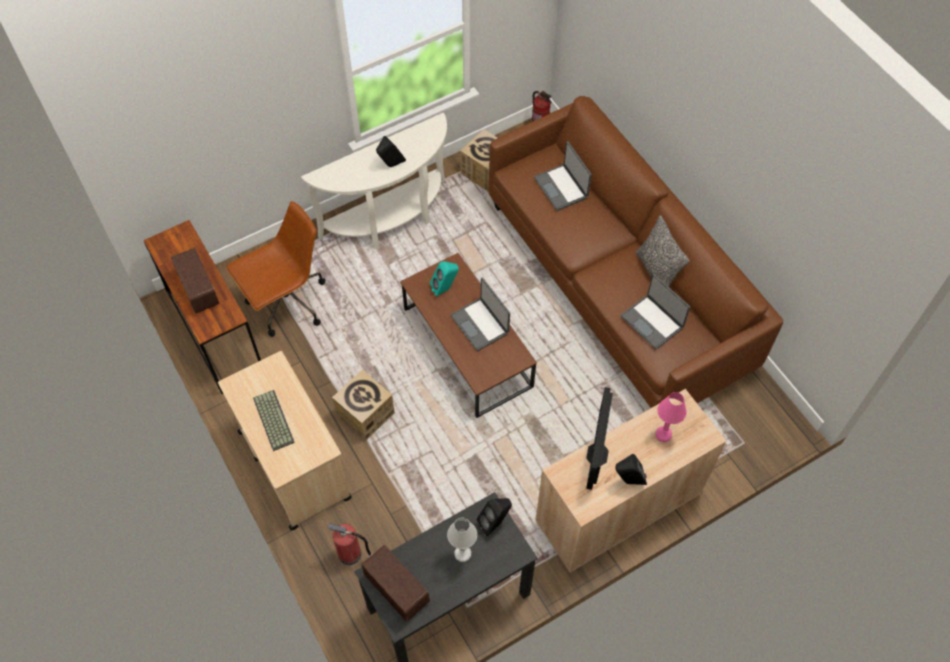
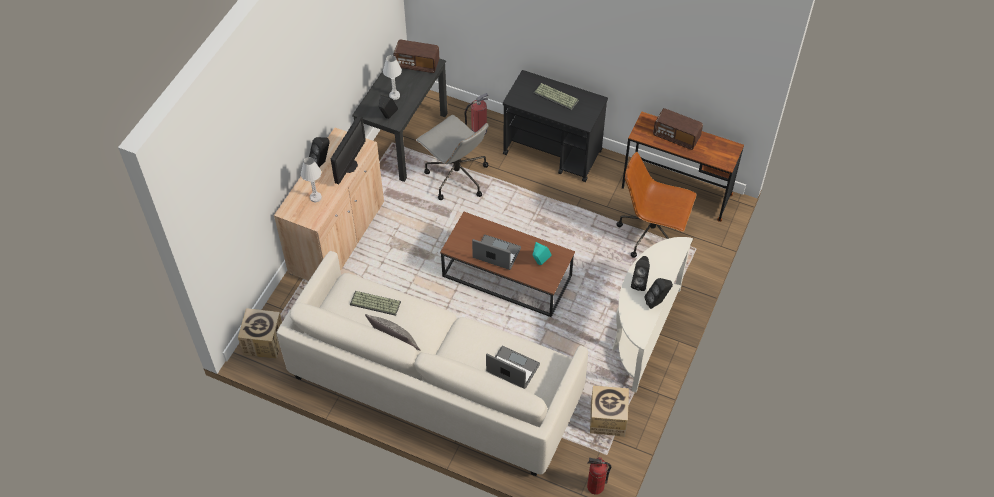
camera: 145 degrees right, 5 degrees down
(287, 303) = (652, 234): brown office chair -> brown office chair turned 90 degrees clockwise
(294, 464) = (553, 152): beige cart -> black cart
(365, 414) = (536, 200): cardboard box -> cardboard box (264, 342)
(393, 141) = (657, 302): none -> black speaker
(427, 503) = (456, 177): none -> grey office chair
(597, 454) = (349, 166): monitor -> monitor turned 45 degrees clockwise
(617, 284) = (435, 386): brown sofa -> white sofa
(652, 321) = (374, 304): laptop -> keyboard
(663, 434) = (315, 197): pink table lamp -> white table lamp

